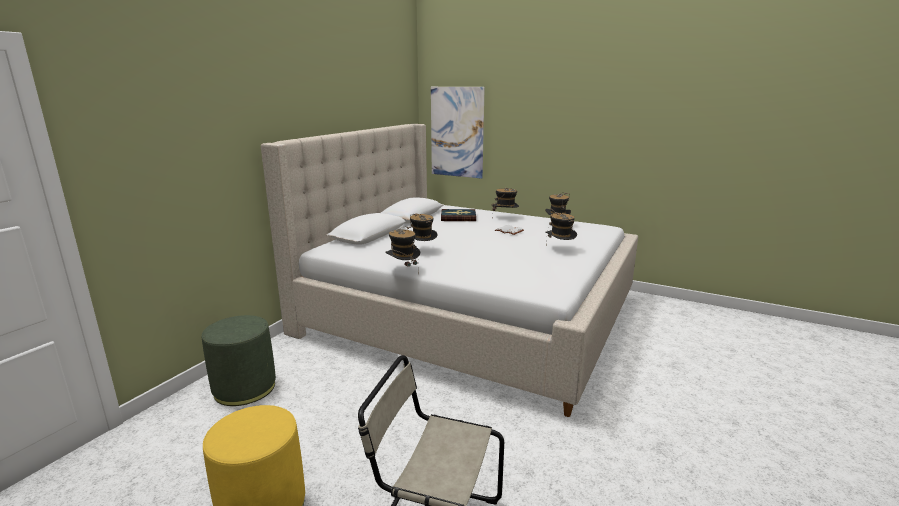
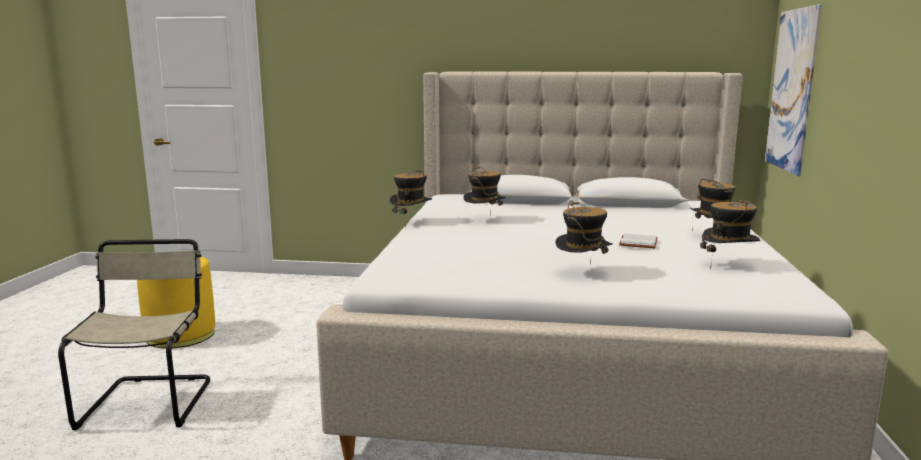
camera: 70 degrees right, 5 degrees down
(245, 388) = (331, 292): green ottoman -> none
(458, 217) = (663, 217): book -> none

